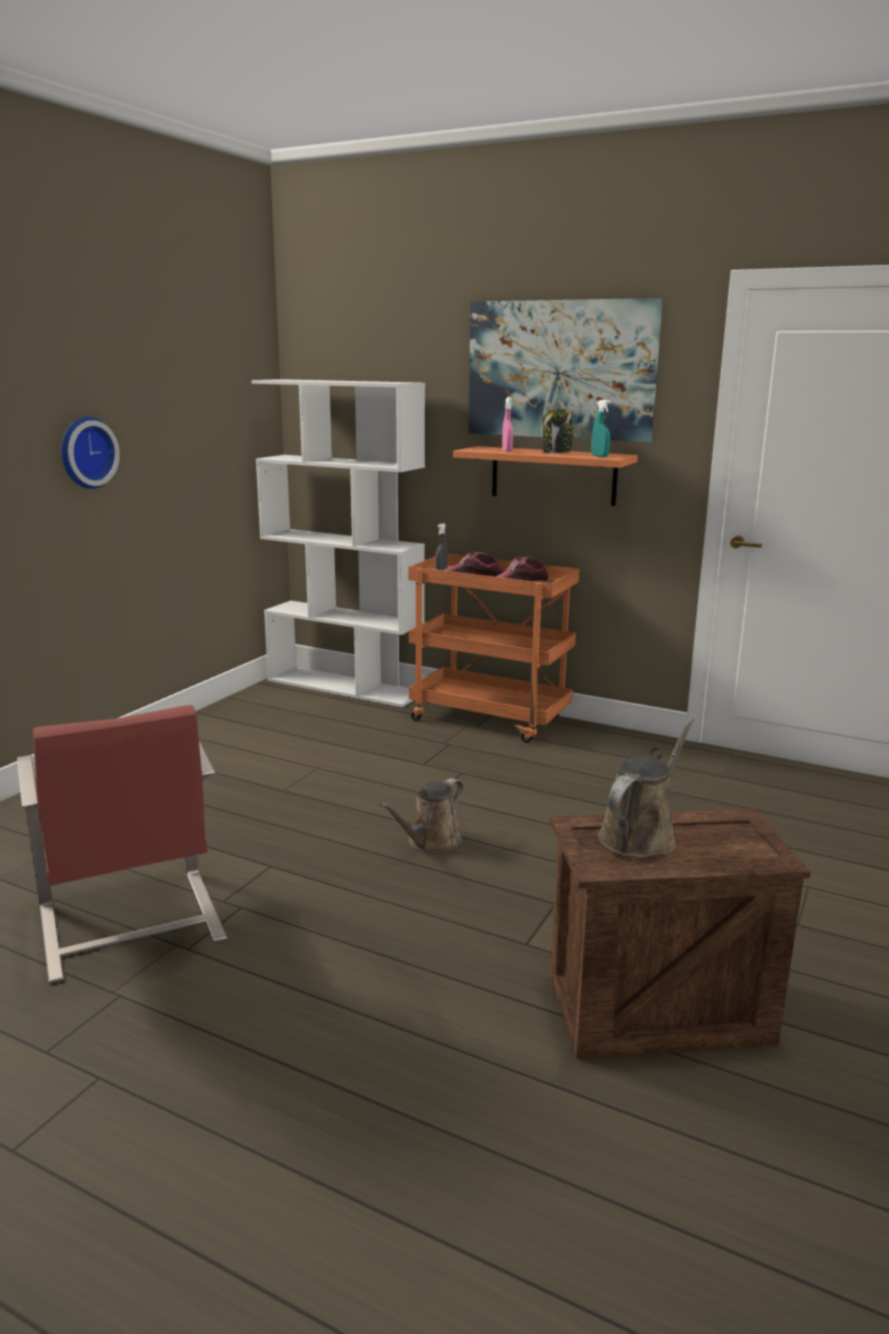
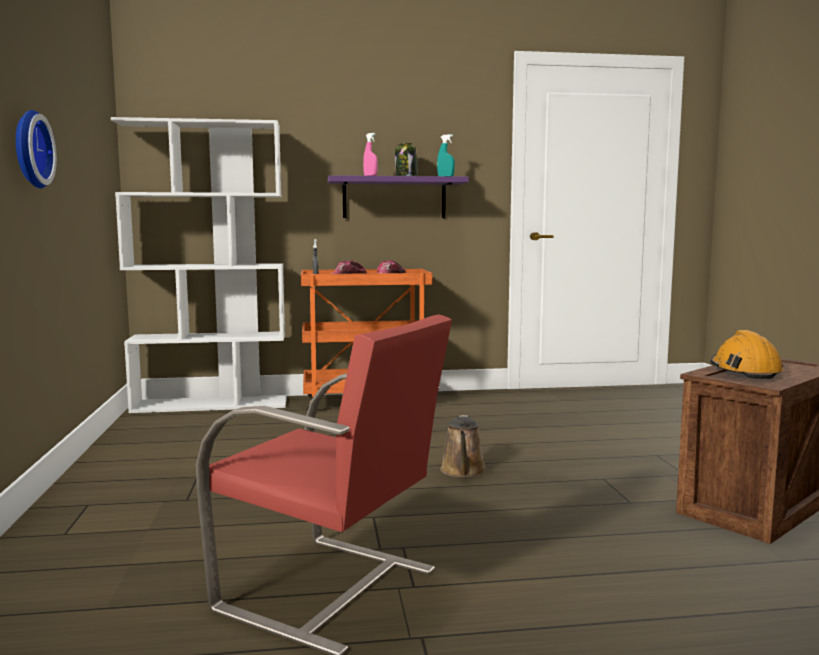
camera: 35 degrees left, 10 degrees down
(553, 475) = (394, 198): orange shelf -> purple shelf
(560, 370) = (396, 117): picture -> none
(640, 836) = (744, 371): brown watering can -> orange hard hat

